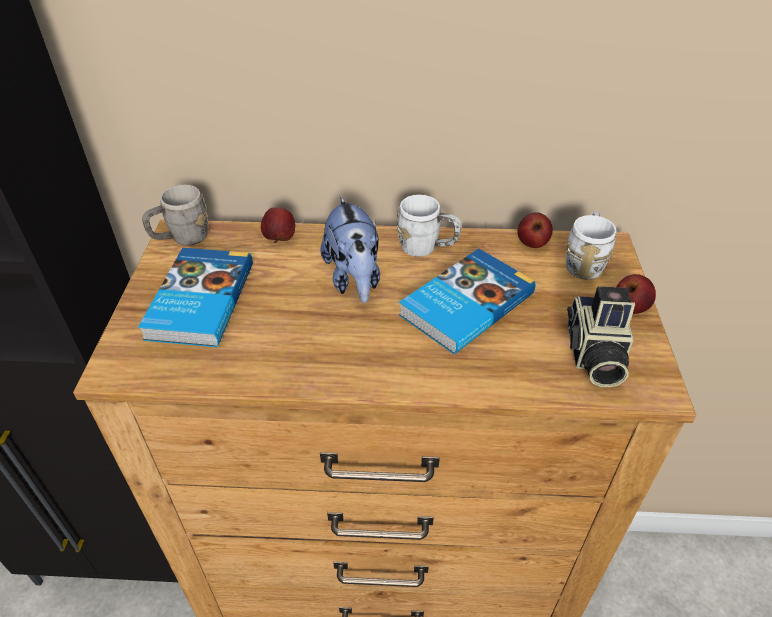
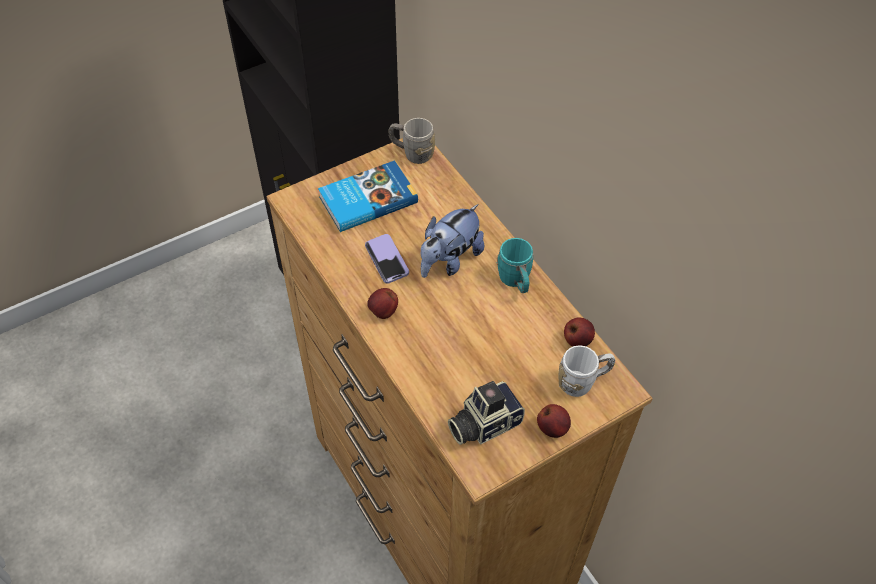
camera: 55 degrees right, 10 degrees up
(280, 239) = (454, 199): apple -> apple (383, 312)
(302, 326) = (386, 260): none -> phone
(426, 248) = (515, 281): white mug -> turquoise mug
(464, 304) = (475, 331): book -> none

